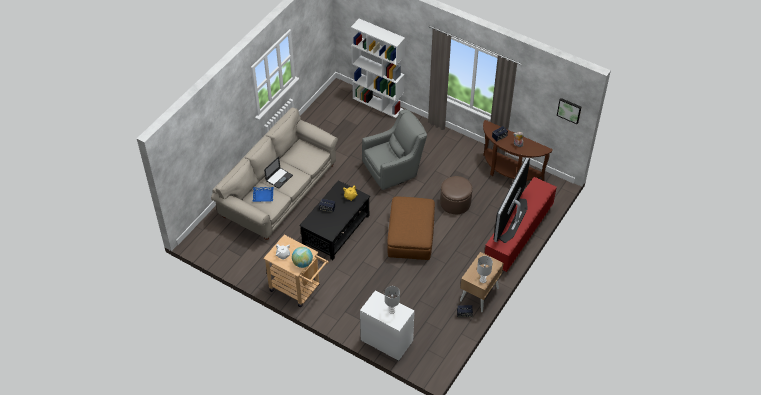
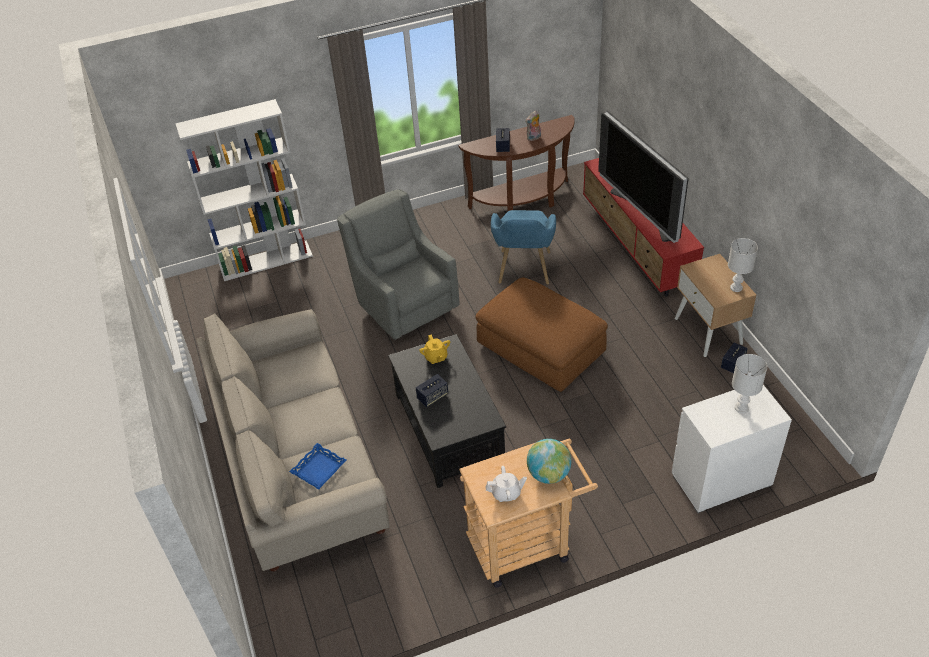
camera: 50 degrees left, 5 degrees down
(279, 178) = (302, 428): laptop -> none
(394, 170) = (403, 305): grey armchair -> grey armchair turned 45 degrees counterclockwise
(455, 202) = (524, 273): brown ottoman -> blue armchair
(569, 110) = (573, 34): picture -> none

